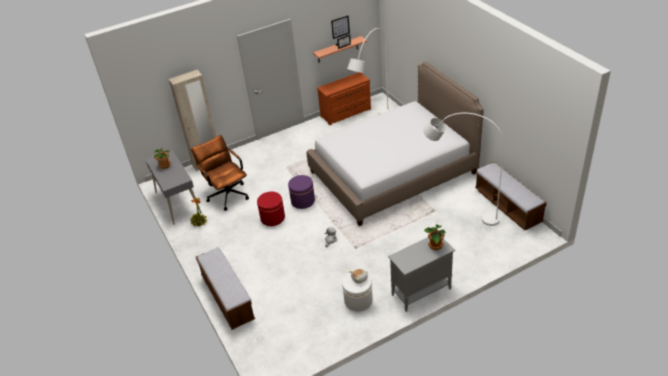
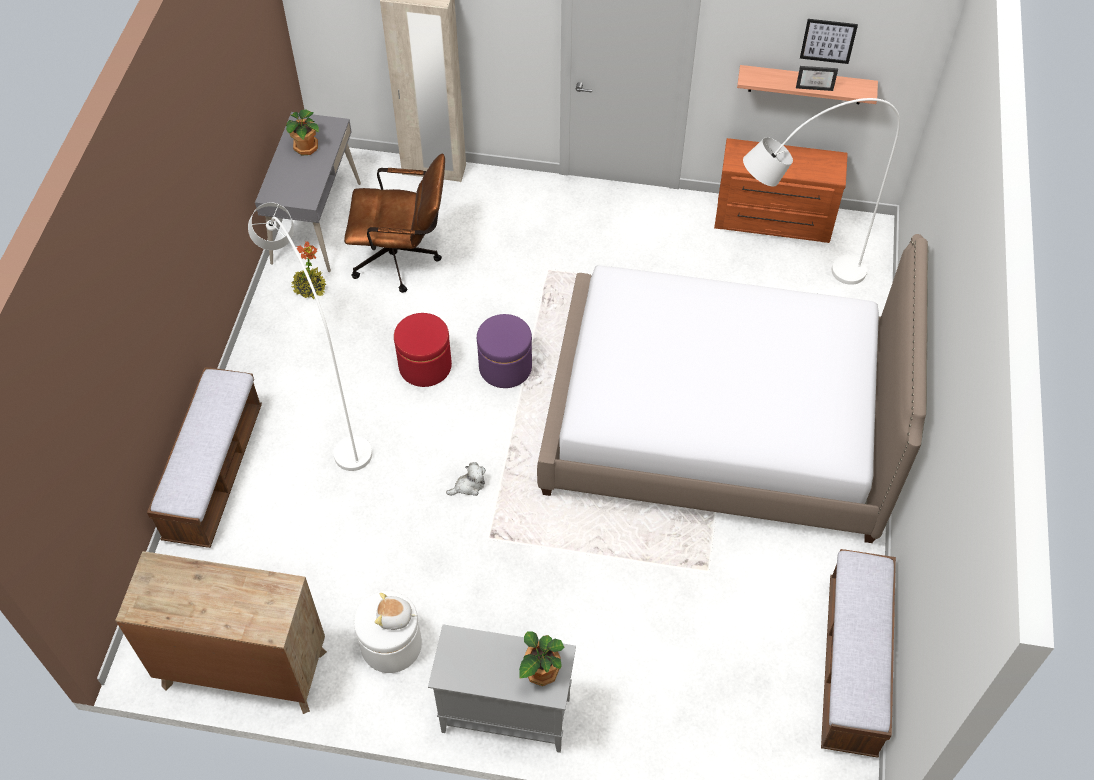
camera: 35 degrees right, 15 degrees up
(226, 194) = (403, 259): brown office chair -> brown office chair turned 90 degrees clockwise
(312, 345) = (244, 669): none -> brown dresser
(458, 212) = (743, 604): white floor lamp -> white floor lamp (326, 402)

